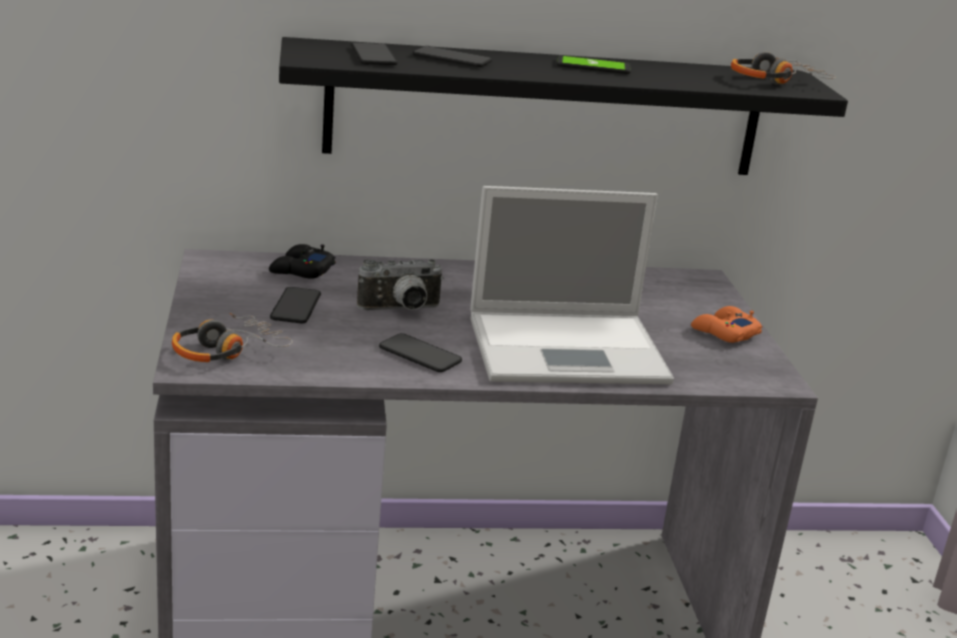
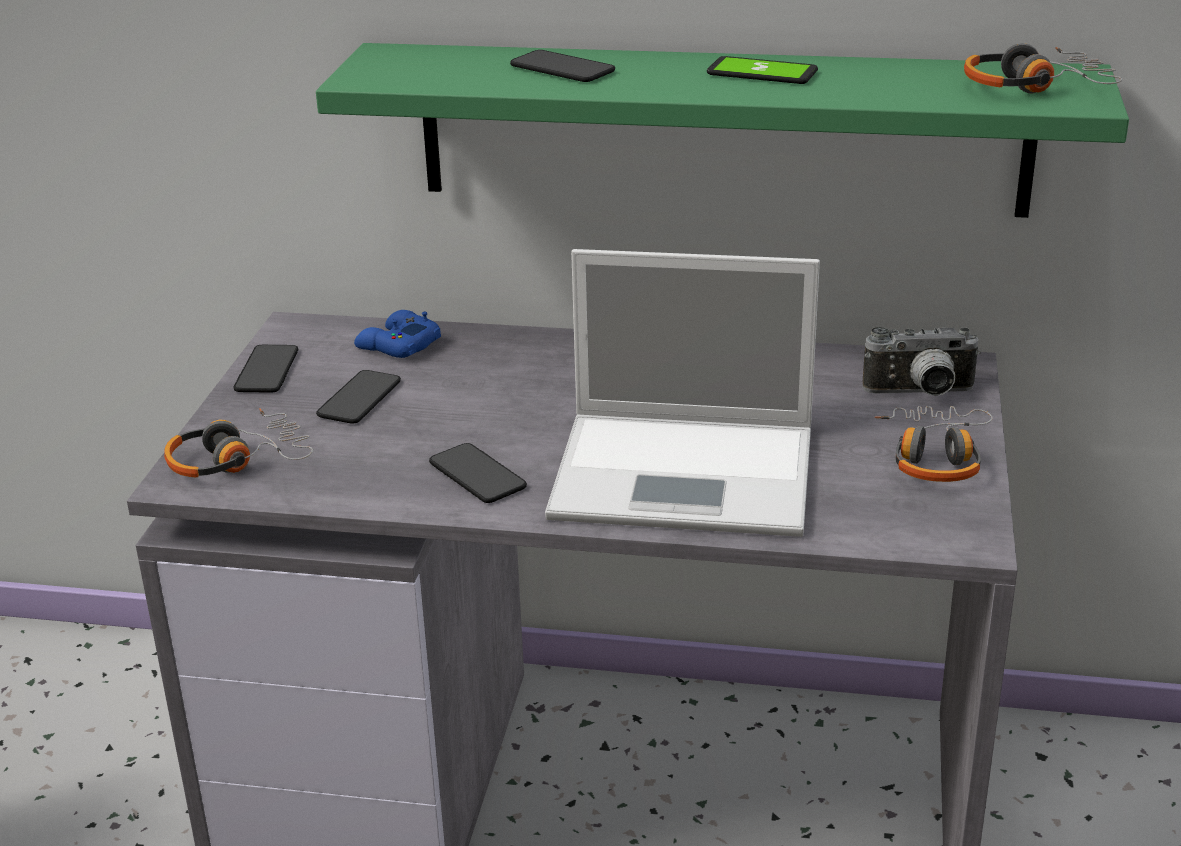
camera: 20 degrees right, 5 degrees up
(301, 270) = (397, 345): black game controller -> blue game controller
(373, 56) = (455, 70): phone -> phone (267, 371)
(401, 310) = (492, 407): camera -> camera (920, 394)
(546, 109) = (721, 129): black shelf -> green shelf
(724, 332) = (935, 456): orange game controller -> headphones

